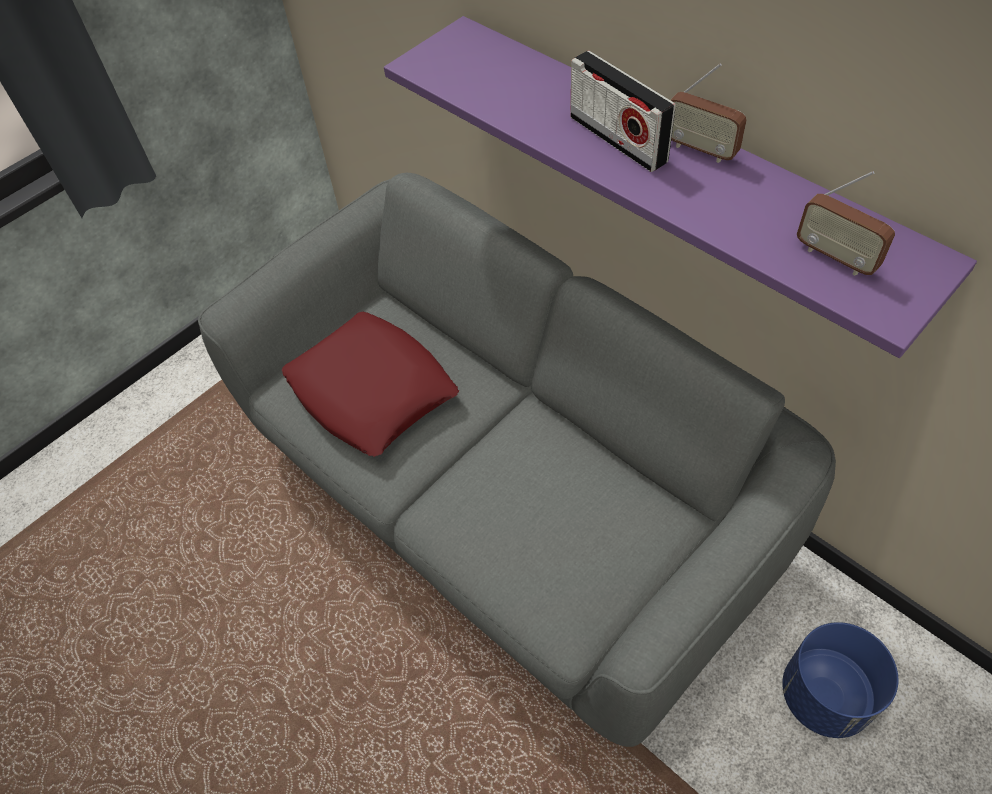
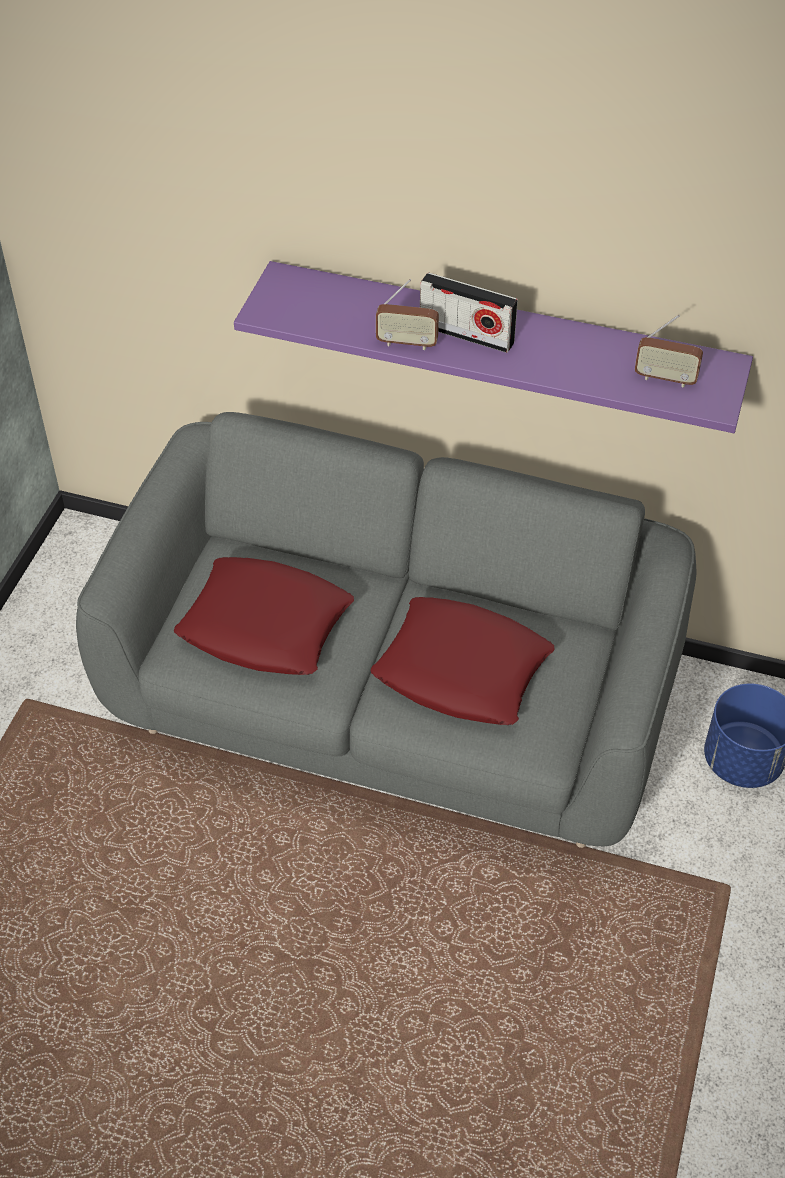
camera: 30 degrees left, 5 degrees down
(527, 506) = (462, 670): none -> red pillow
(700, 149) = (532, 326): radio -> radio (407, 343)

